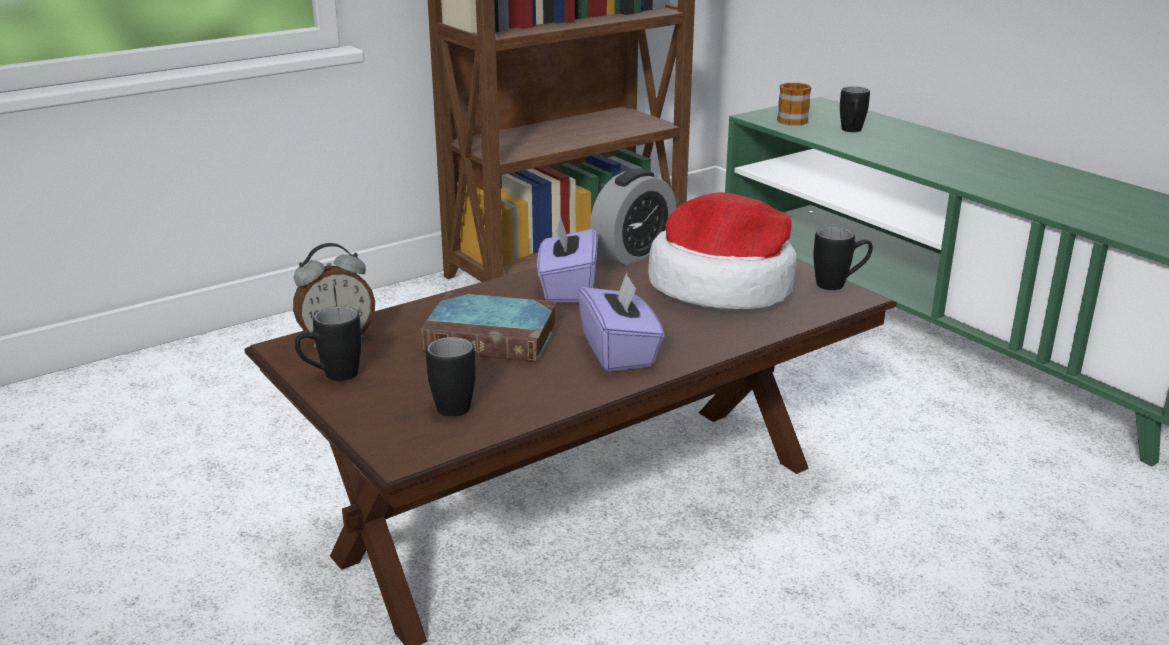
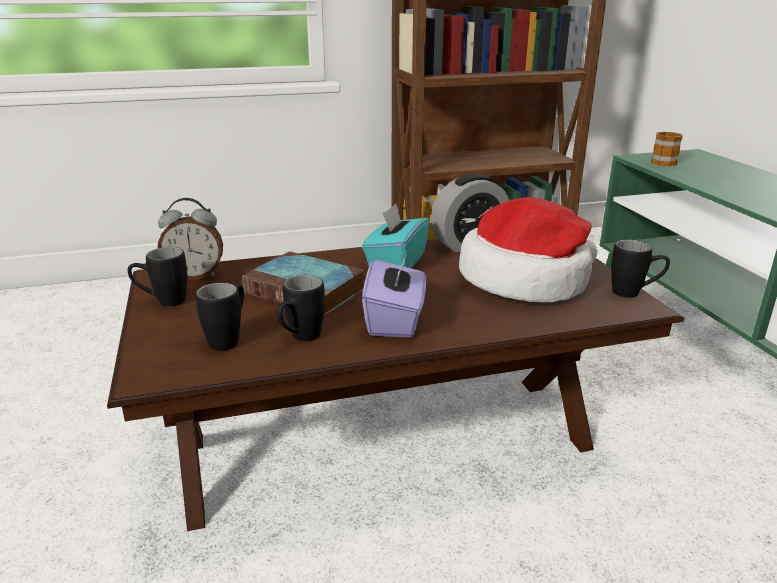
camera: 20 degrees right, 0 degrees up
(567, 288) = (396, 263): purple tissue box -> turquoise tissue box
(851, 131) = (712, 174): black mug -> black mug (300, 339)

